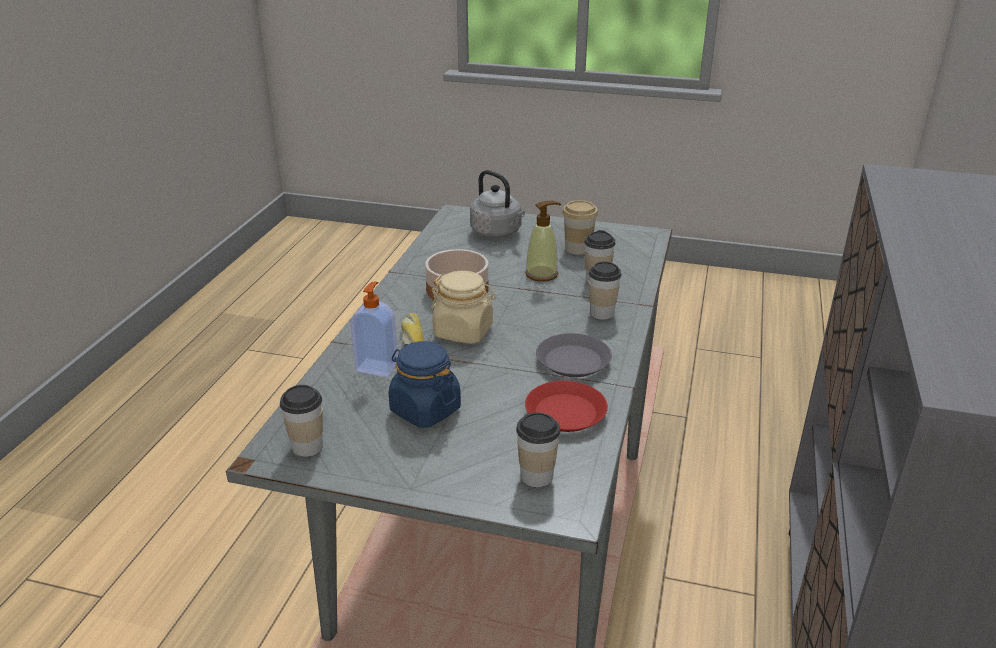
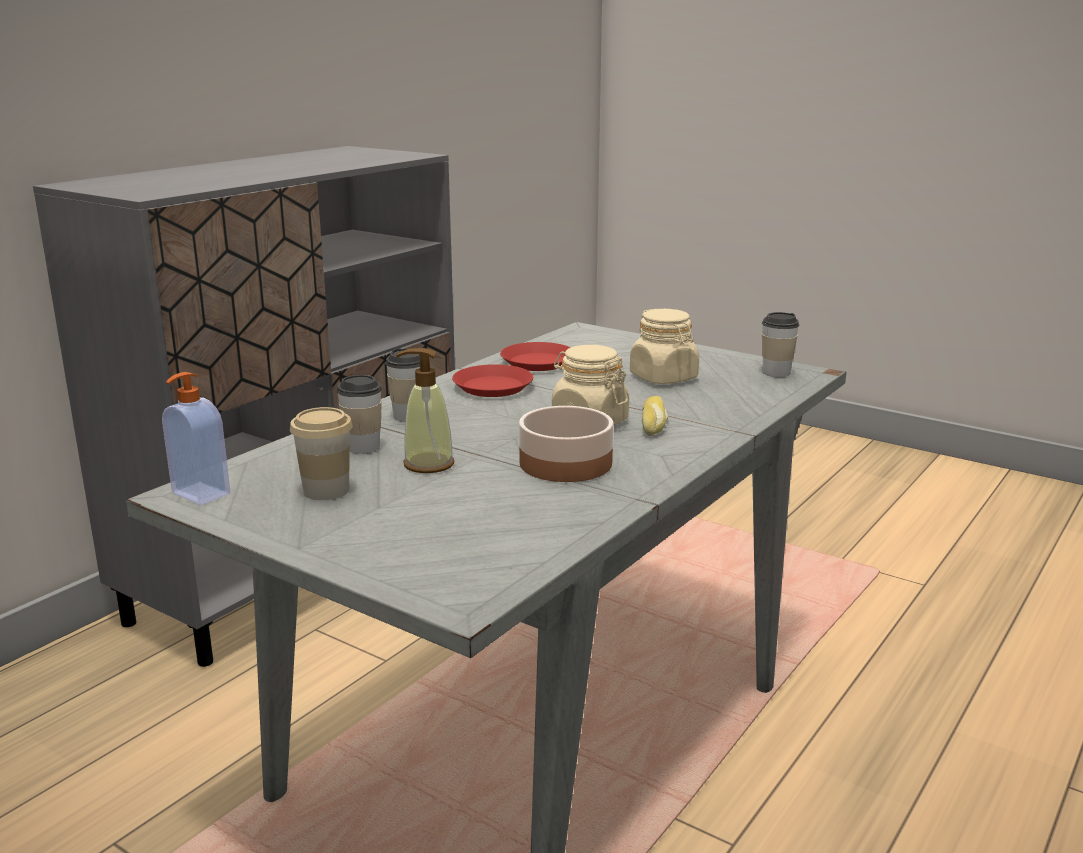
camera: 160 degrees left, 10 degrees down
(377, 367) = (702, 408): soap dispenser -> soap dispenser (199, 494)
(425, 410) = (664, 377): blue jar -> beige jar
(498, 233) = (423, 540): grey kettle -> none
(536, 476) = (593, 342): cup -> none
(572, 361) = (493, 387): grey plate -> red plate

